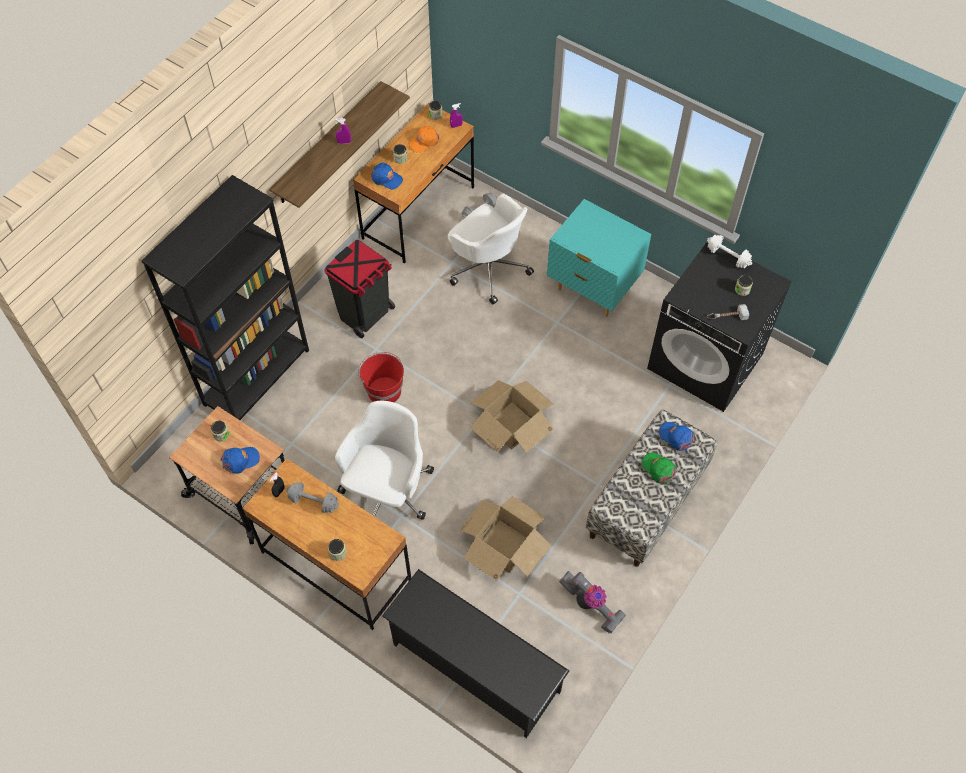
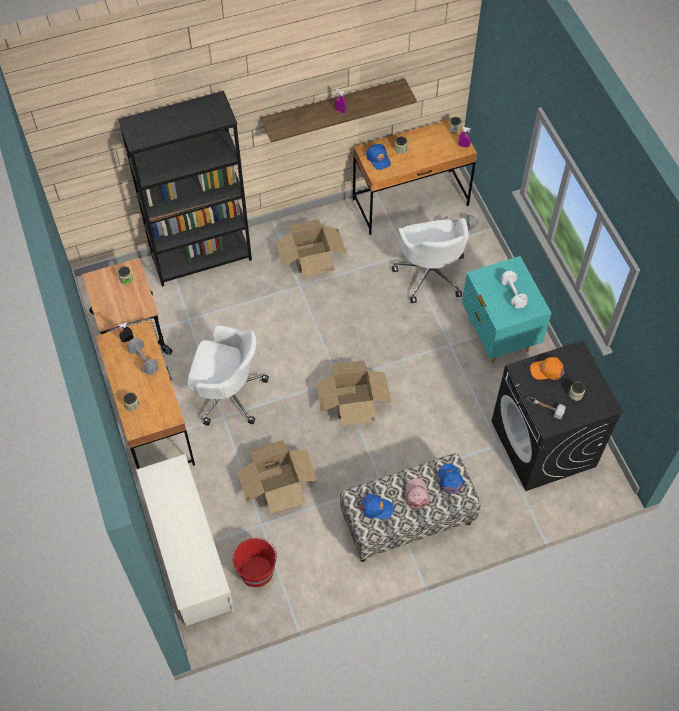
camera: 35 degrees right, 0 degrees up
(240, 460) = (124, 304): blue cap -> blue cap (376, 508)
(365, 315) = (311, 257): black trash can -> cardboard box
(383, 390) = (281, 319): red bucket -> red bucket (256, 570)
(388, 491) = (227, 393): white office chair -> white office chair turned 45 degrees clockwise
(424, 142) = (428, 145): orange cap -> orange cap (547, 370)
(474, 667) = (189, 554): black shoe rack -> white shoe rack
(591, 605) = (305, 566): vacuum cleaner -> none
(658, 468) = (416, 494): green cap -> pink cap
(727, 257) = (586, 362): white dumbbell -> white dumbbell (513, 294)

